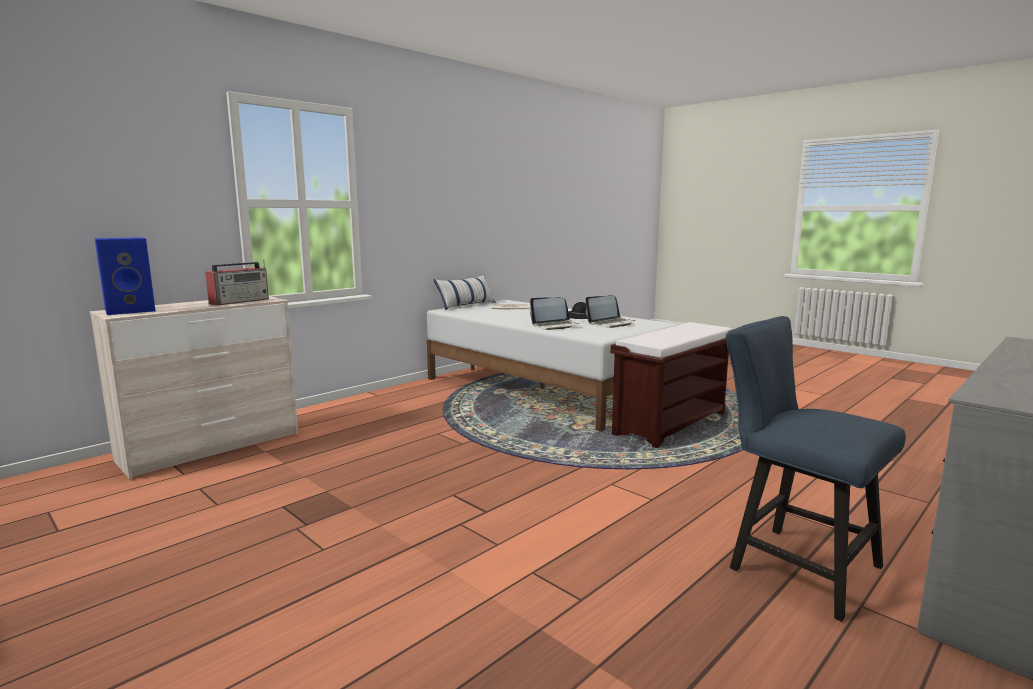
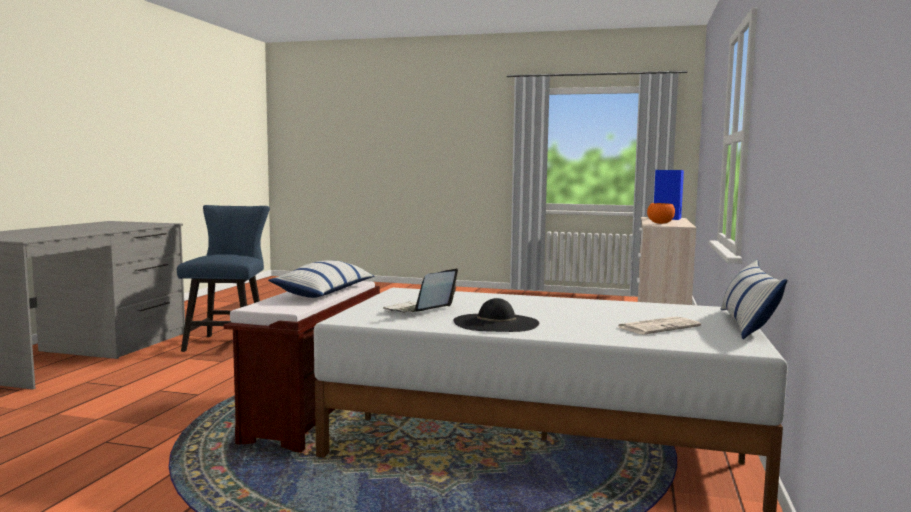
camera: 150 degrees right, 5 degrees down
(240, 301) = (660, 223): radio -> orange bowl
(555, 326) = (484, 299): laptop -> none
(665, 333) = (325, 292): none -> pillow
(793, 564) = (229, 342): blue chair -> blue chair turned 105 degrees counterclockwise

